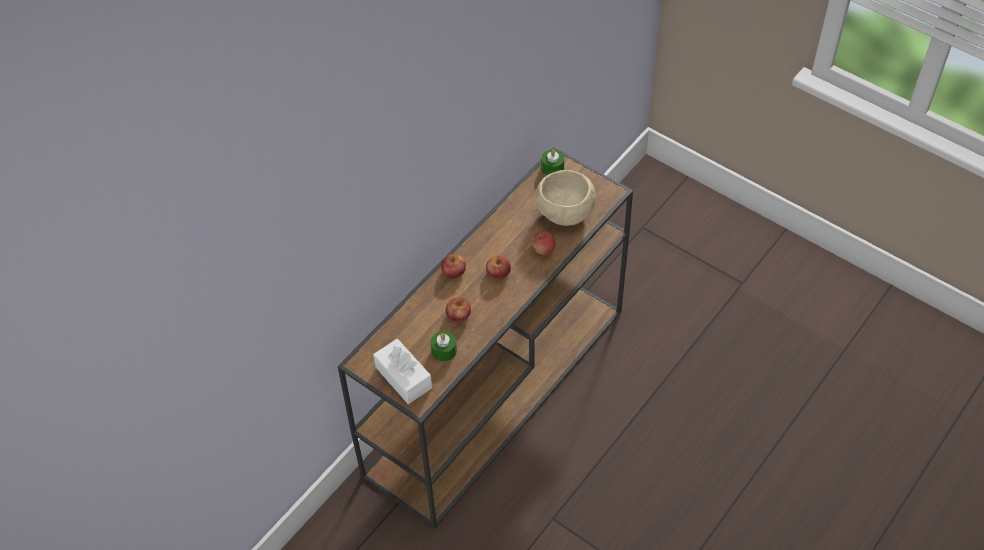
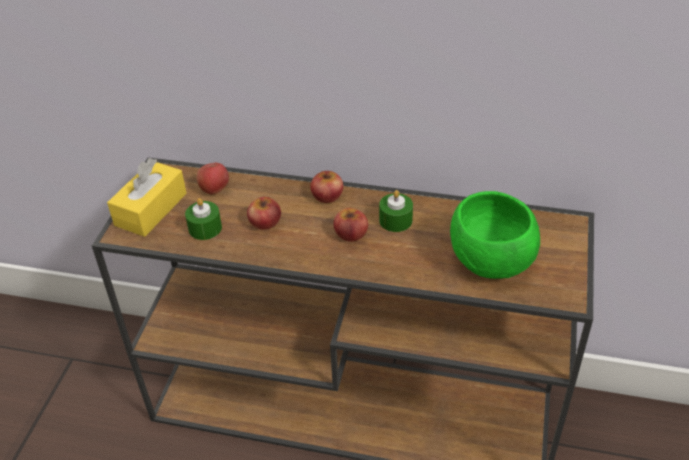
camera: 65 degrees right, 10 degrees down
(403, 377) = (151, 209): white tissue box -> yellow tissue box
(543, 250) = (414, 262): apple -> apple (214, 189)
(552, 168) = (557, 224): green candle -> green candle (395, 220)
(566, 214) = (491, 263): beige bowl -> green bowl

